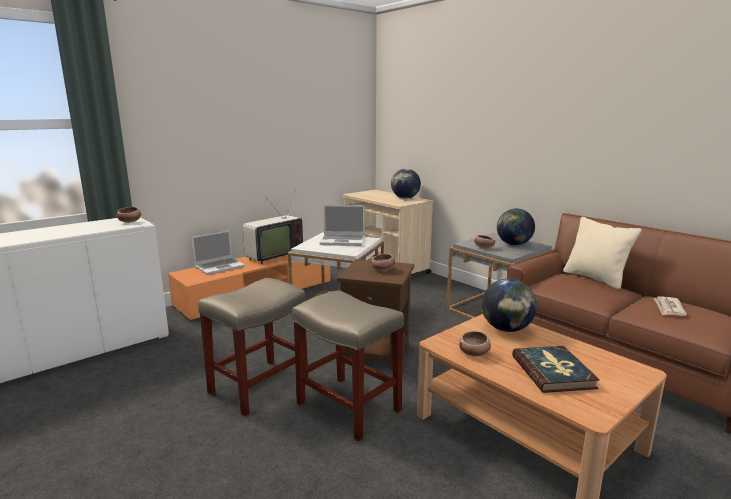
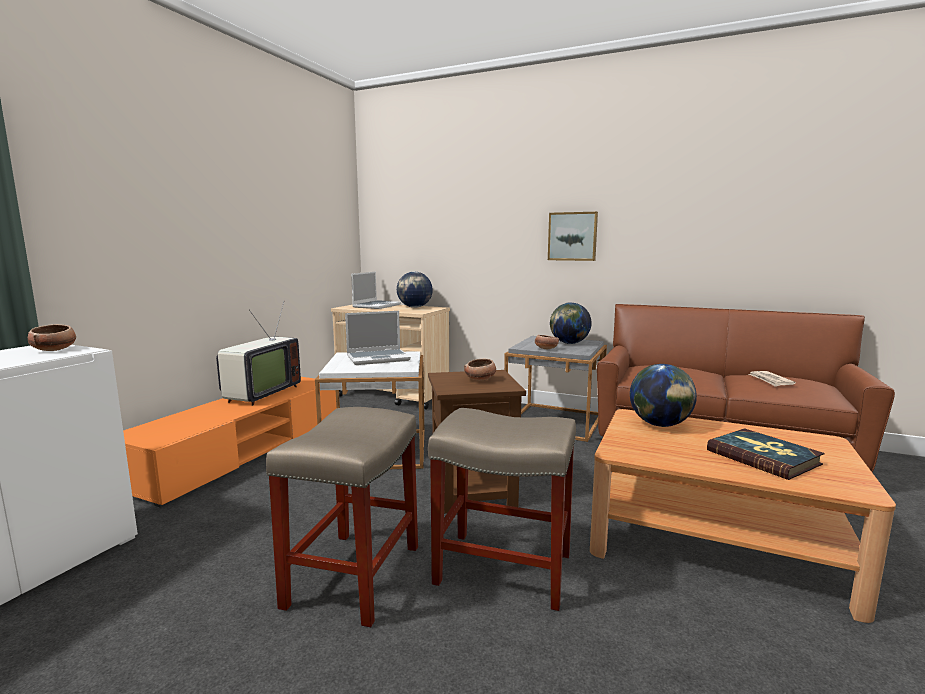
camera: 25 degrees left, 5 degrees down
(220, 267) = (189, 417): laptop -> laptop (376, 306)
(474, 353) = (667, 455): bowl -> none
(533, 147) = (572, 236): none -> picture
(595, 278) = (674, 365): beige pillow -> none

